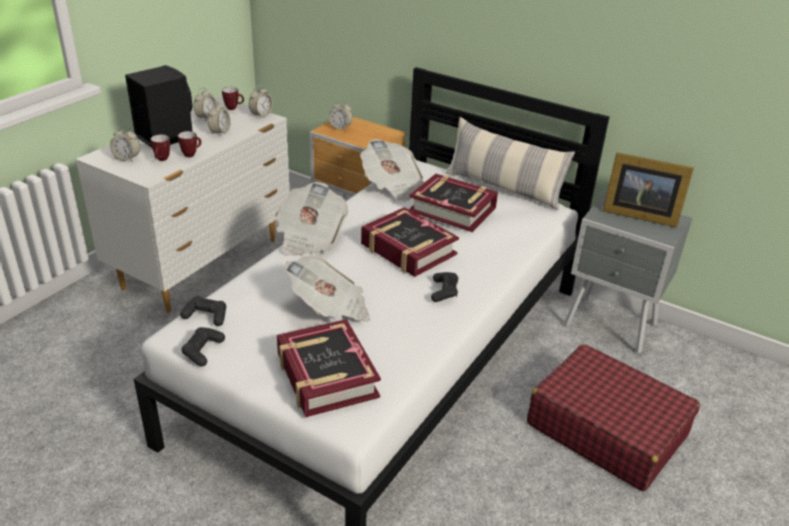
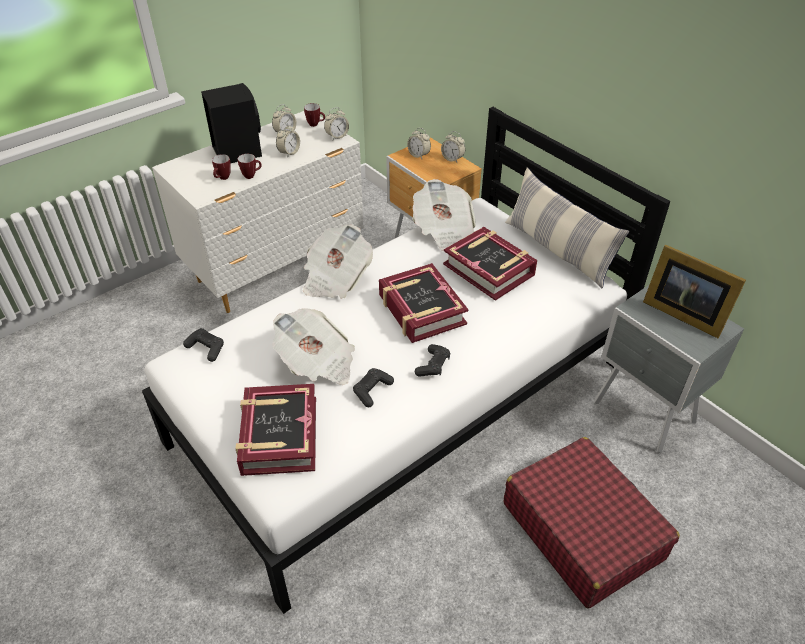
camera: 20 degrees right, 10 degrees up
(127, 158) = (194, 173): alarm clock -> alarm clock (452, 159)
(203, 351) = (188, 384): black game controller -> black game controller (372, 390)

